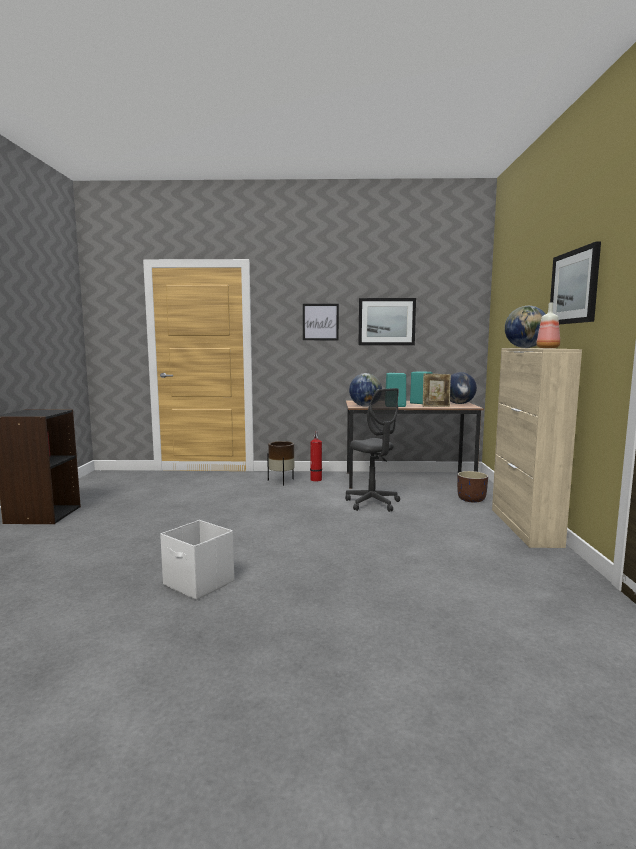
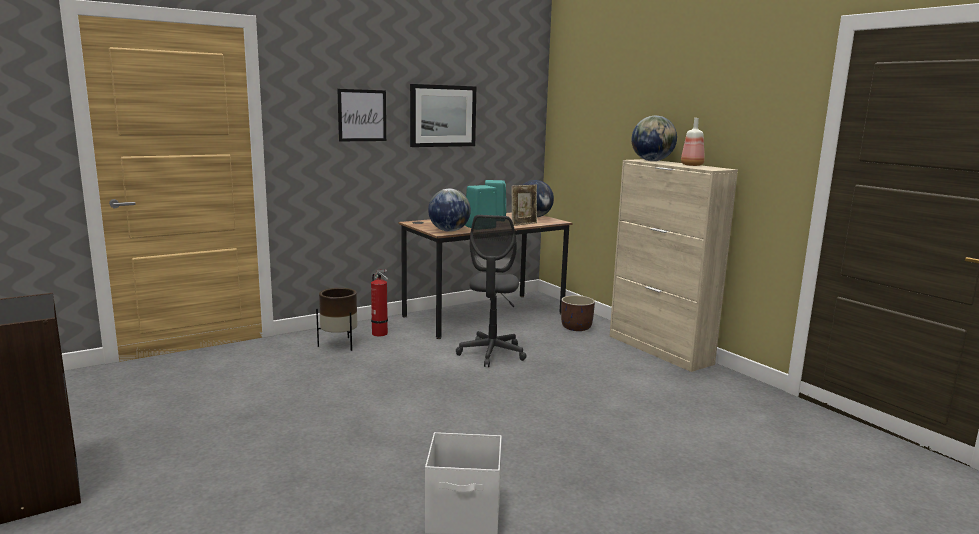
camera: 35 degrees left, 5 degrees up
(372, 503) = (492, 354): grey office chair -> grey office chair turned 75 degrees clockwise
(574, 287) = (718, 103): picture -> none

